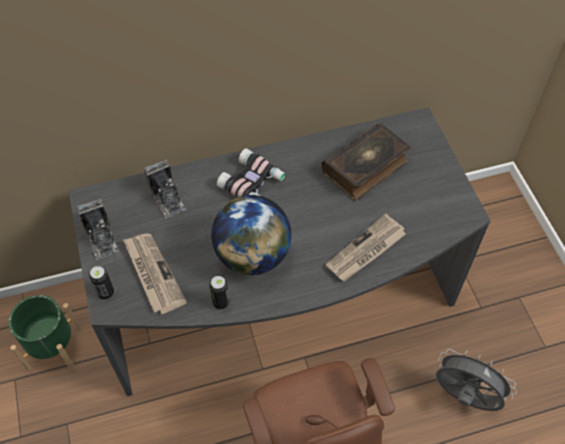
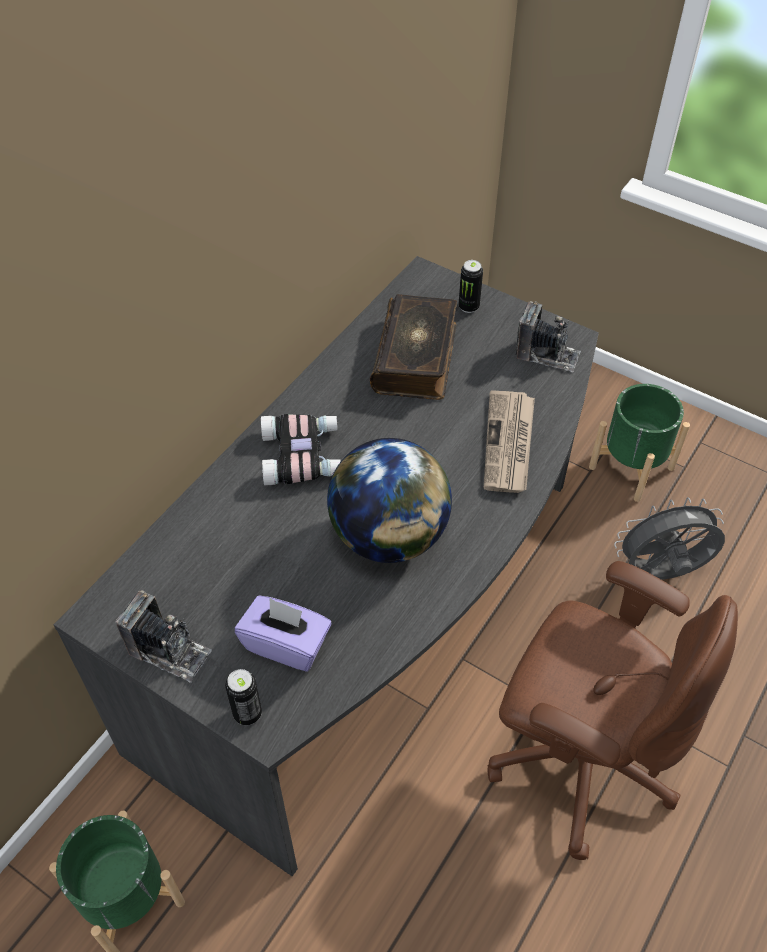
camera: 40 degrees left, 5 degrees down
(153, 273) = (286, 644): newspaper -> purple tissue box
(167, 198) = (210, 543): camera -> camera (547, 354)
(221, 302) = (408, 616): can -> can (468, 307)
(509, 323) = (631, 467): none -> green planter

